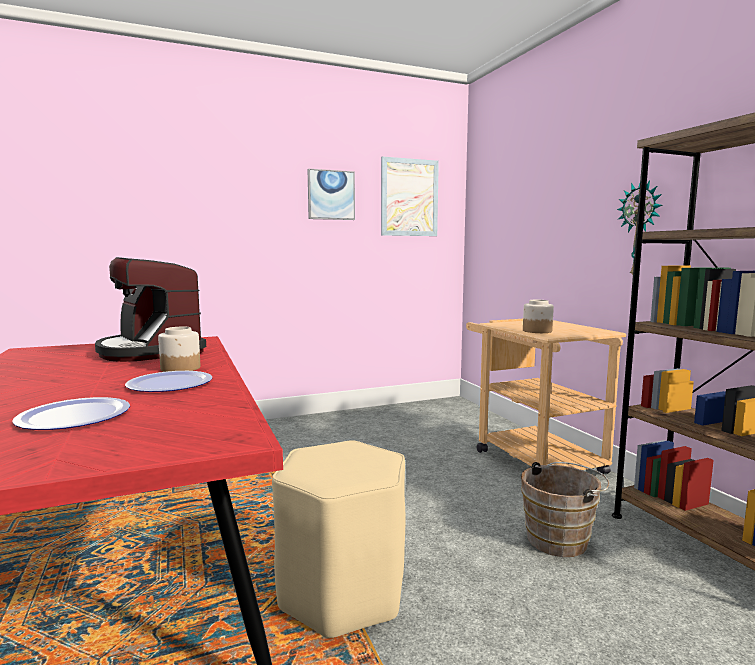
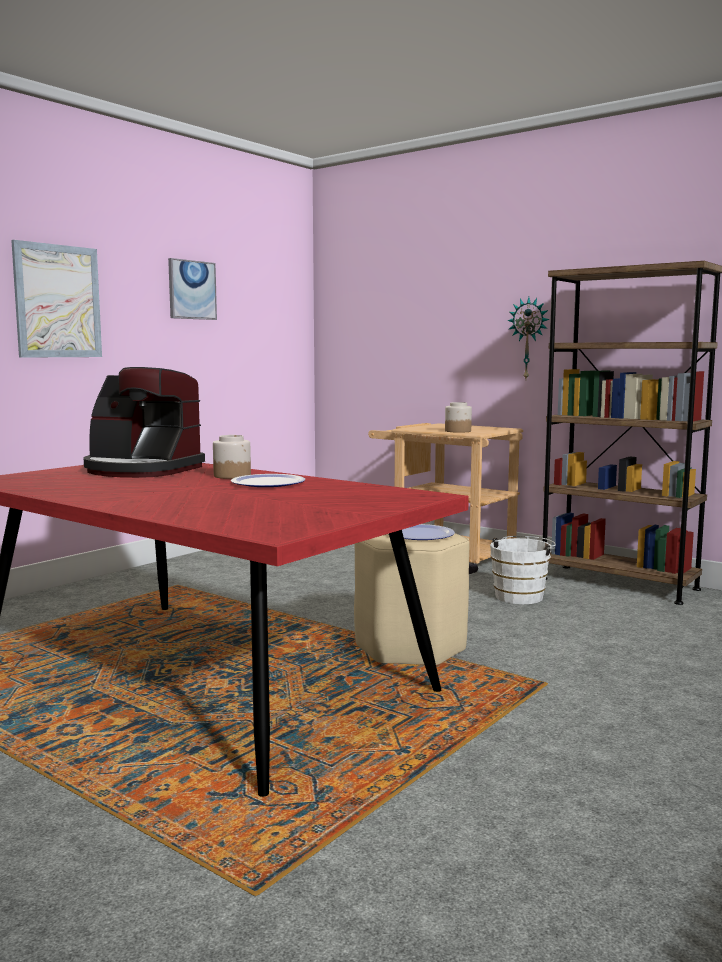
camera: 30 degrees left, 0 degrees up
(74, 416) = (276, 500): plate -> plate (420, 534)
(409, 197) = (265, 294): picture -> picture (58, 301)
(561, 539) = (521, 596): brown bucket -> white bucket

